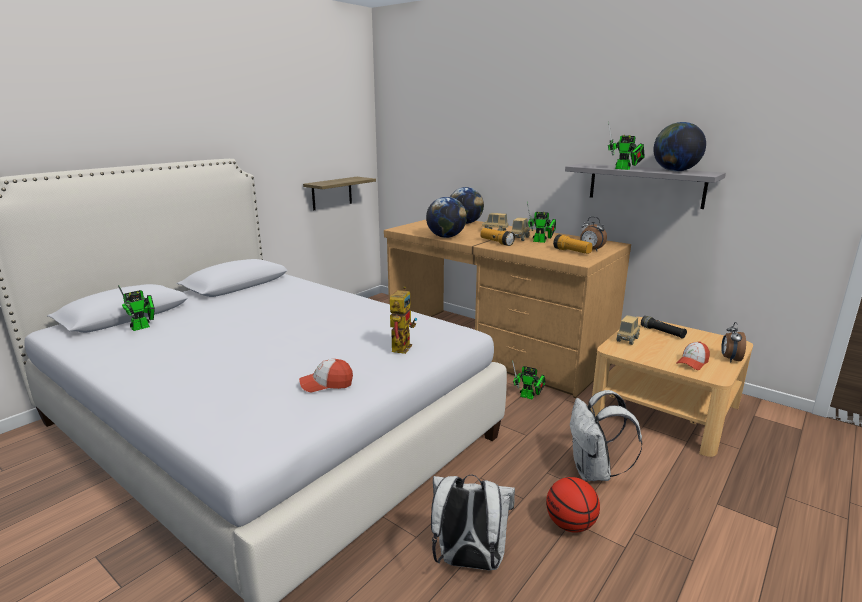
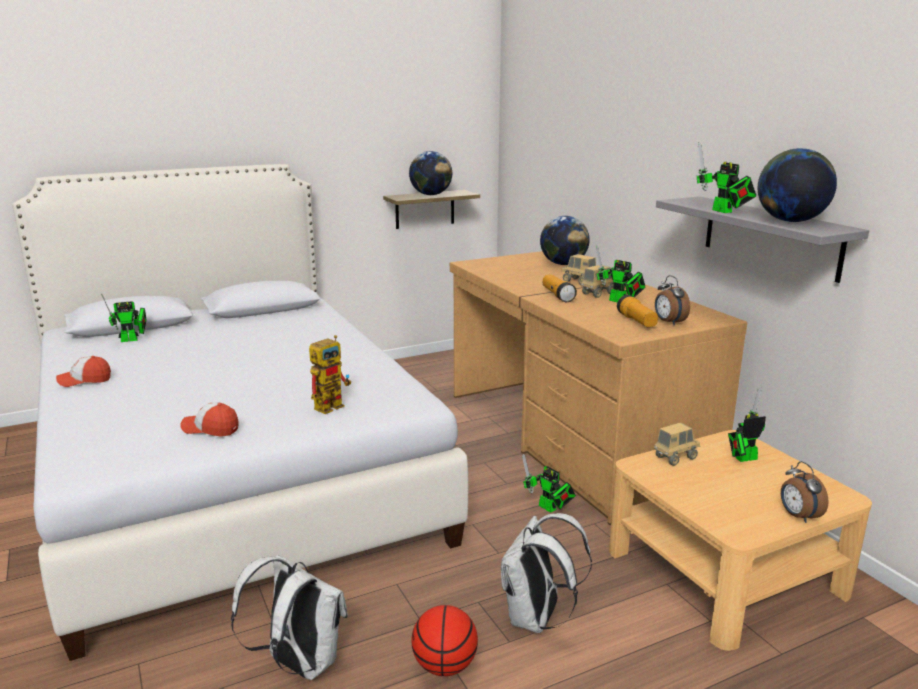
camera: 25 degrees right, 0 degrees up
(446, 237) = (507, 280): globe -> globe (431, 195)
(662, 332) = (743, 459): black flashlight -> toy robot
(692, 362) = (730, 508): cap -> cap (85, 380)
(730, 359) = (798, 516): alarm clock -> alarm clock turned 60 degrees counterclockwise

